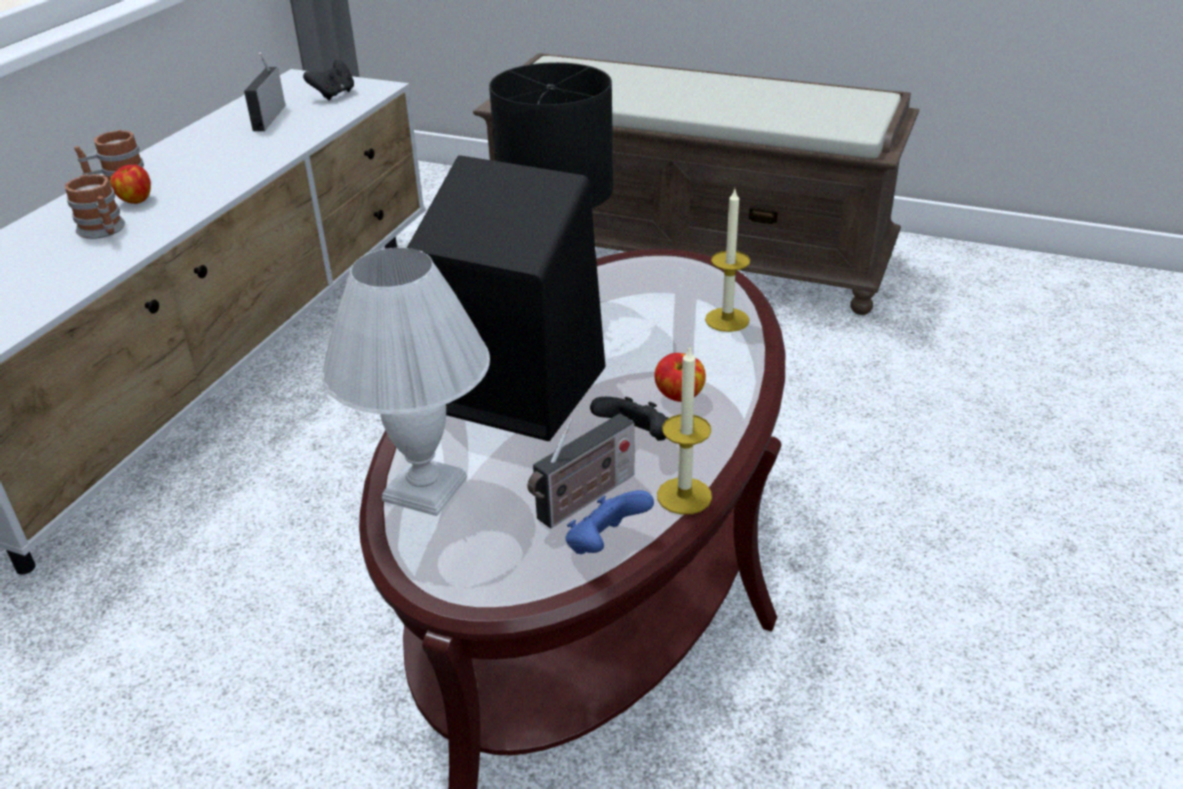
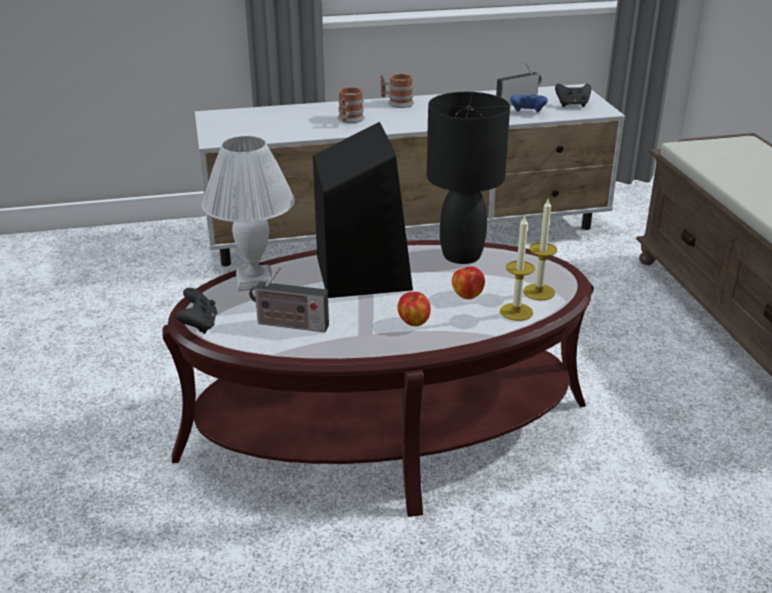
camera: 55 degrees right, 5 degrees down
(135, 200) = (385, 113): apple -> apple (467, 295)
(605, 544) = (259, 343): blue game controller -> blue game controller (527, 113)
(636, 439) = (358, 322): black game controller -> black game controller (199, 325)
(684, 496) = (321, 352): candle -> candle (539, 292)

